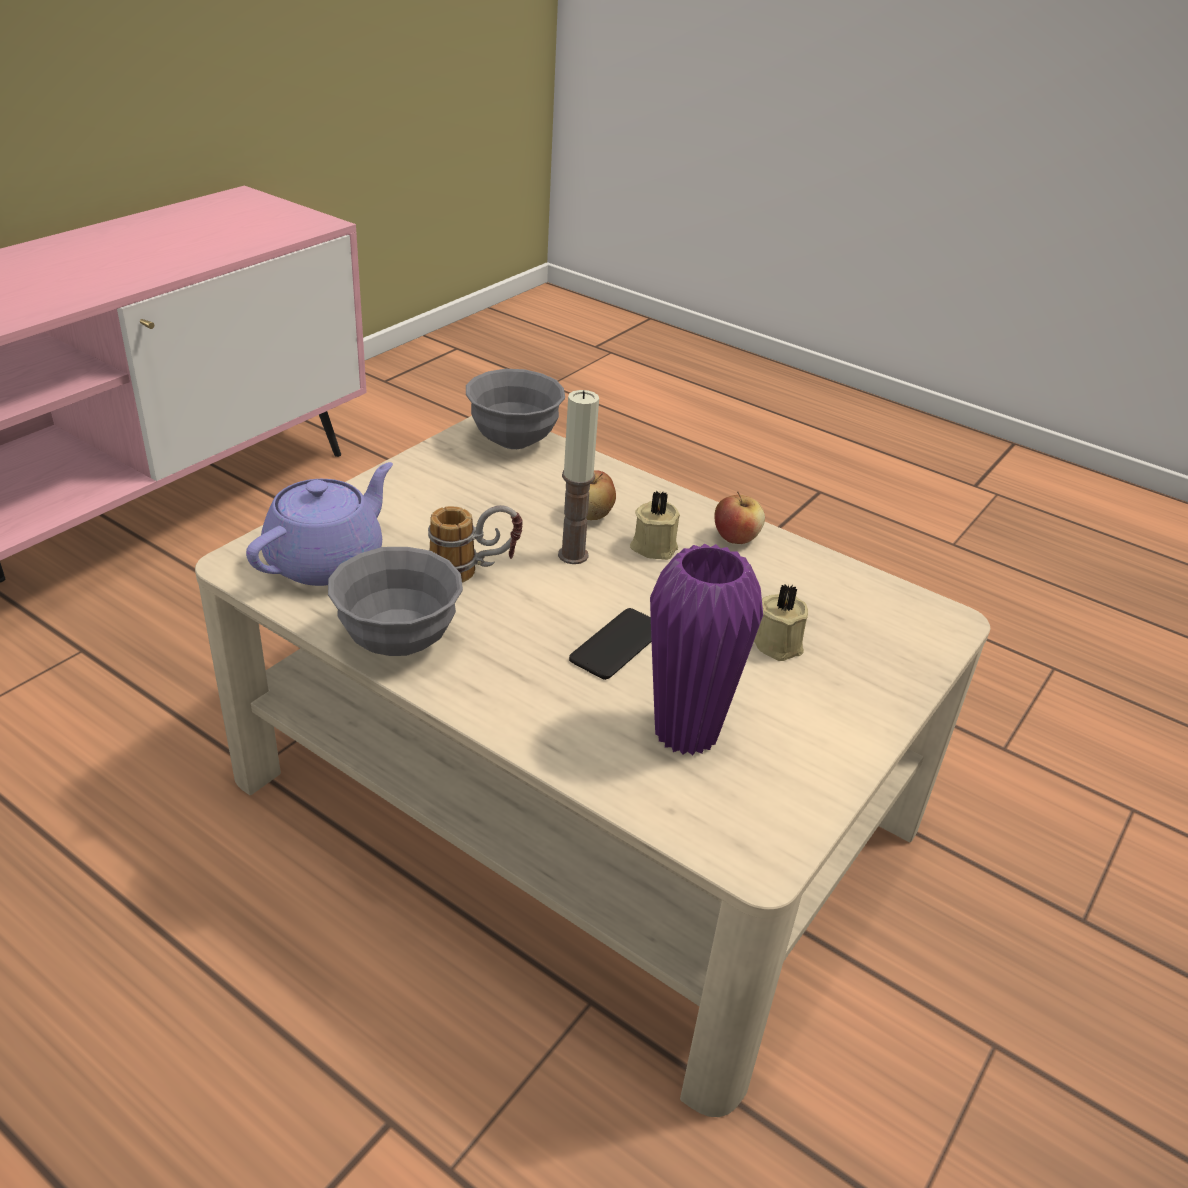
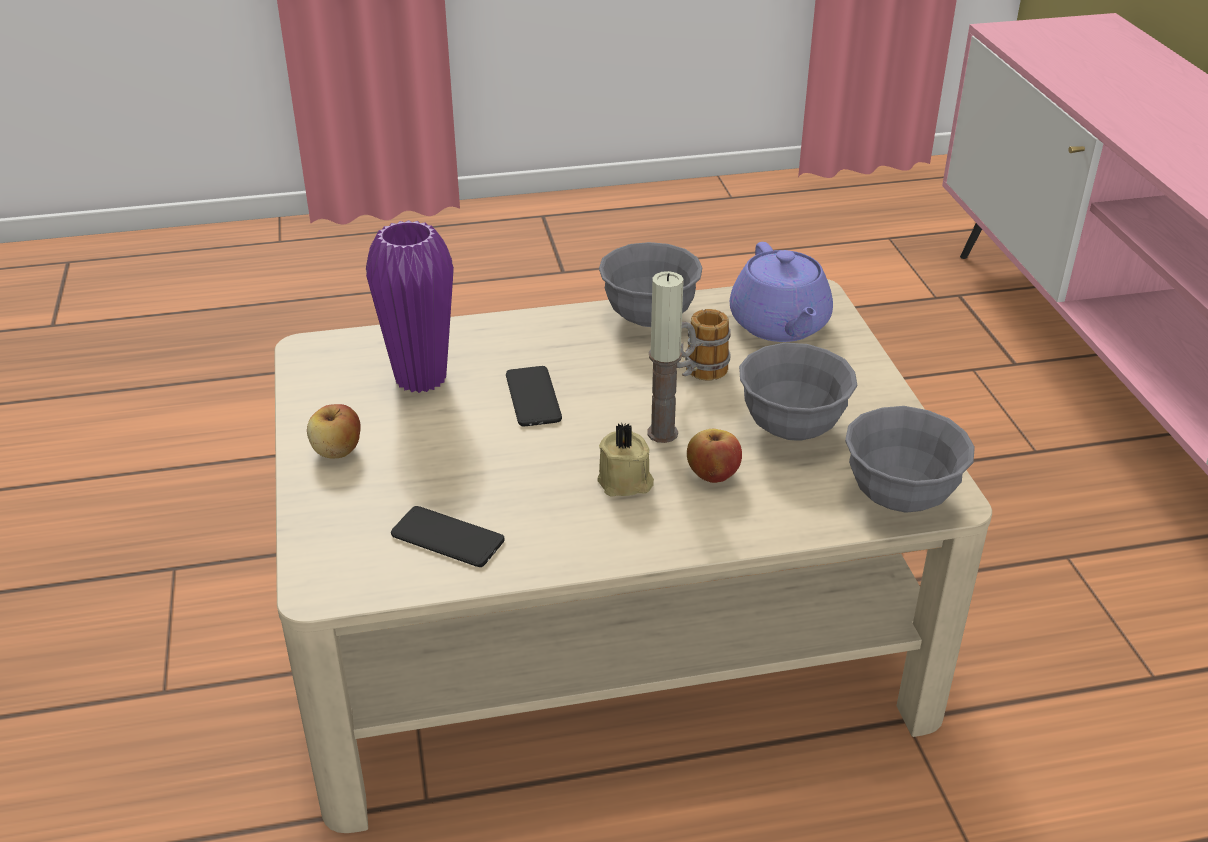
camera: 135 degrees right, 0 degrees up
(487, 502) = (792, 428): none -> grey bowl
(736, 538) = (580, 540): apple -> apple (337, 451)
(778, 642) = (433, 471): beige candle -> none
(823, 593) = (447, 538): none -> phone

